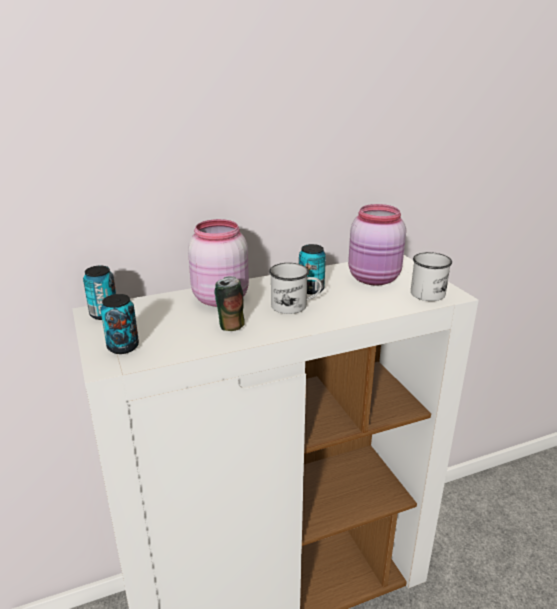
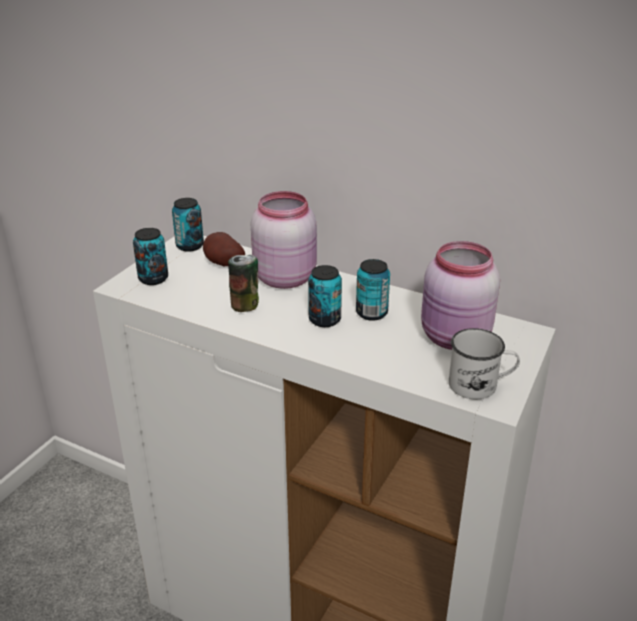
camera: 50 degrees right, 5 degrees up
(158, 312) = (222, 264): none -> potato
(295, 306) = (324, 319): white mug -> can

